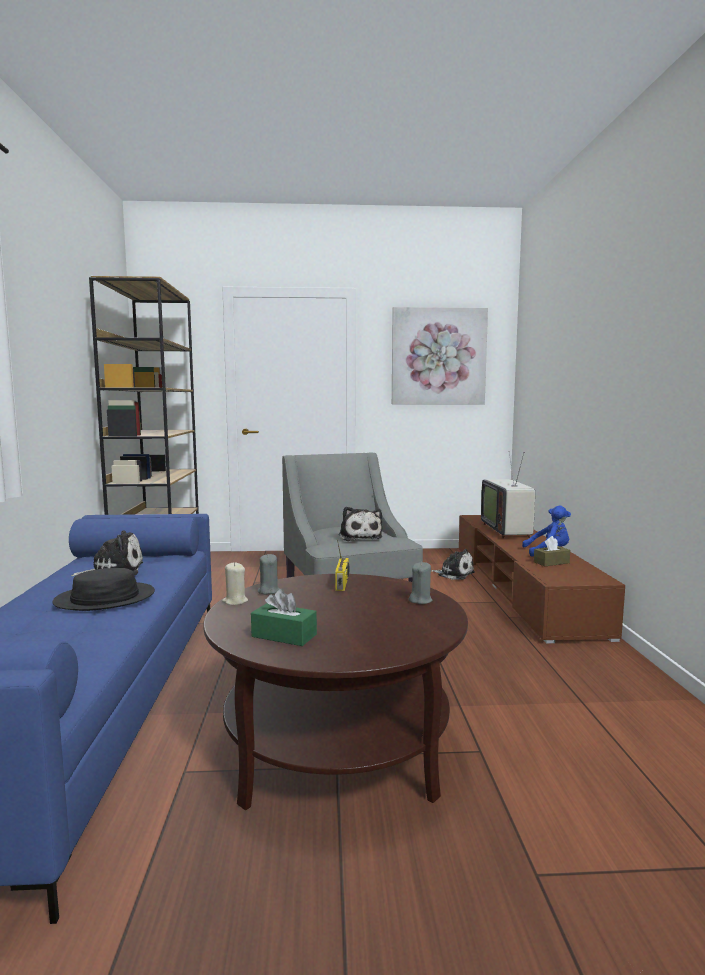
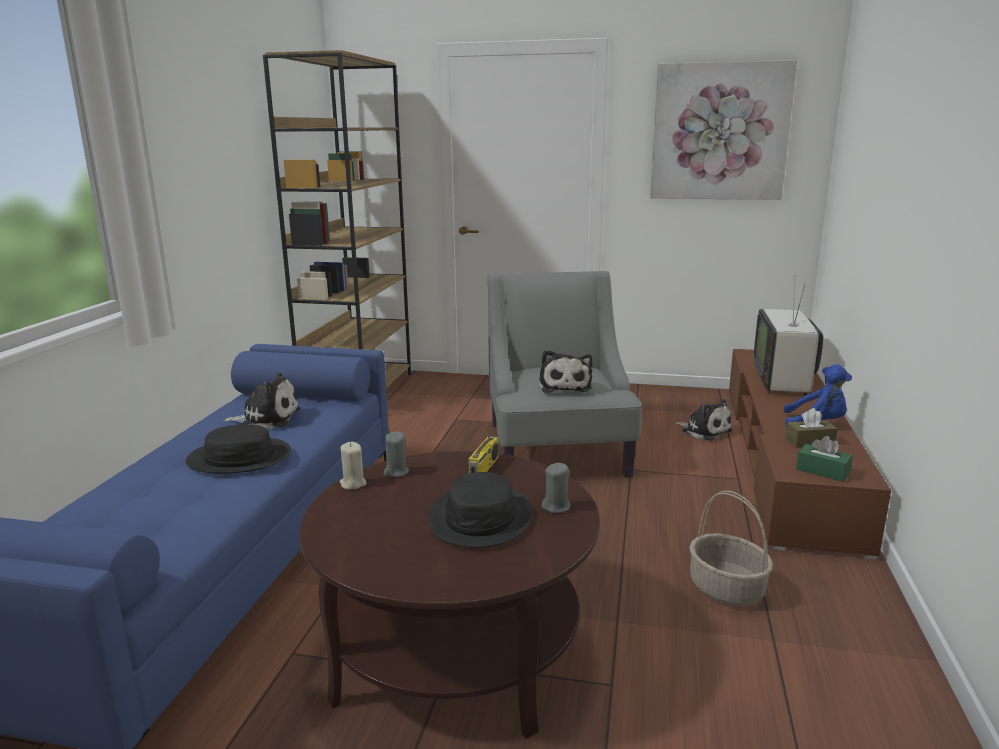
camera: 15 degrees right, 10 degrees up
(284, 635) = (374, 541): green tissue box -> green tissue box (822, 471)
(364, 612) = (481, 517): none -> black hat
(530, 673) = (727, 589): none -> basket

